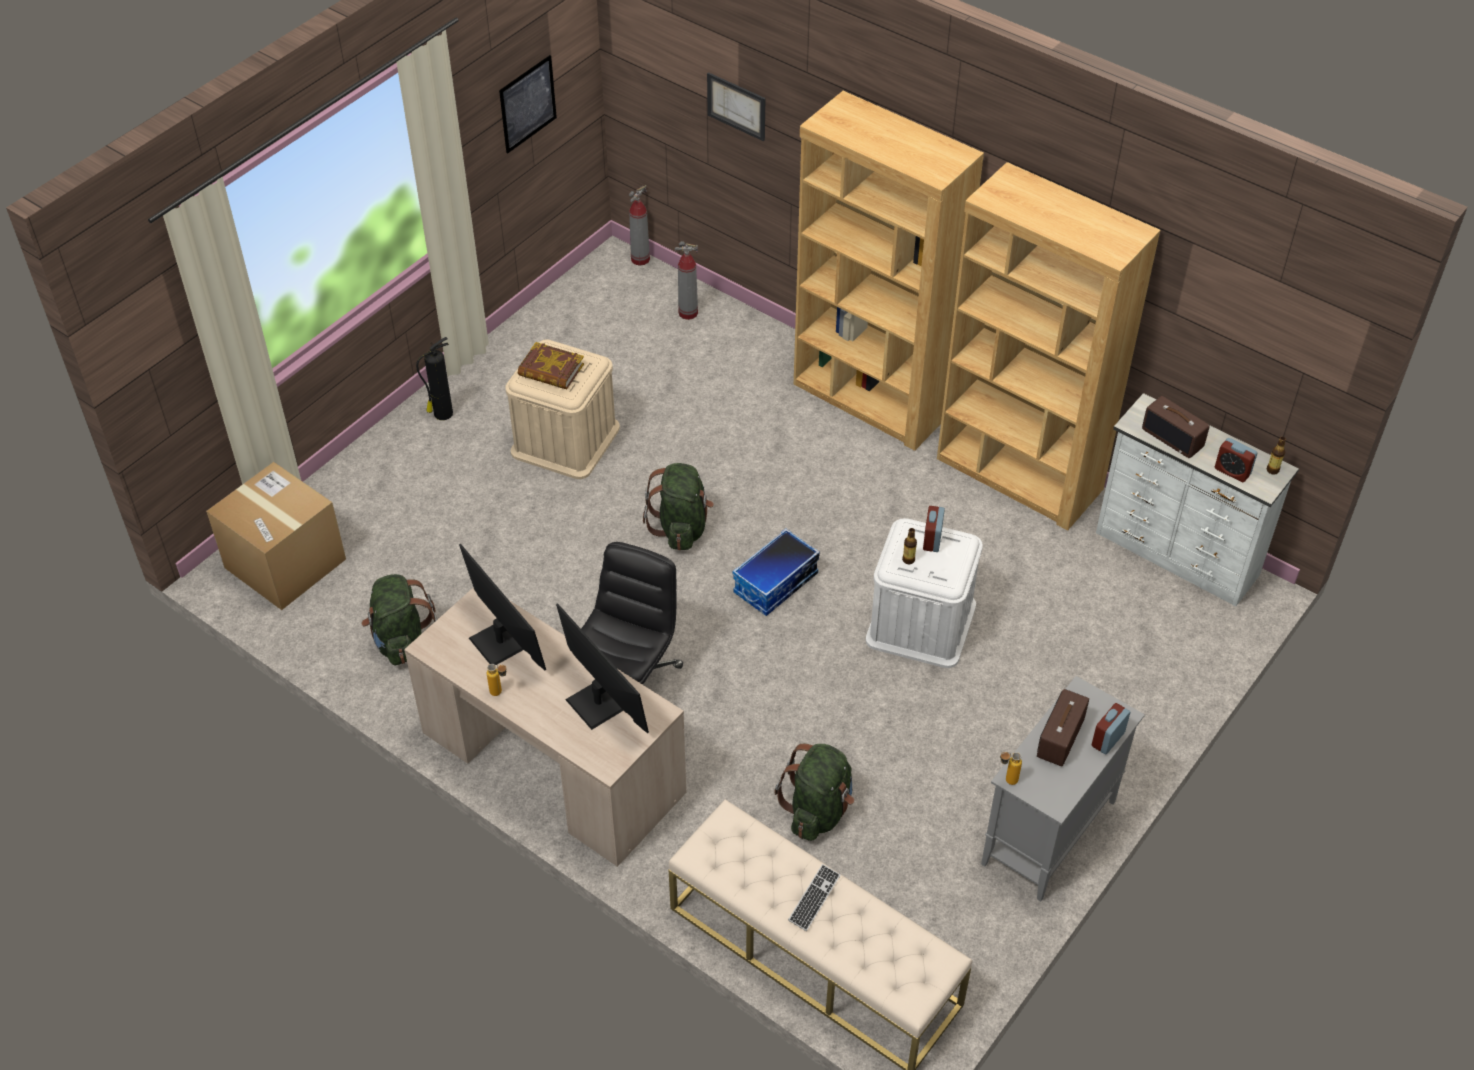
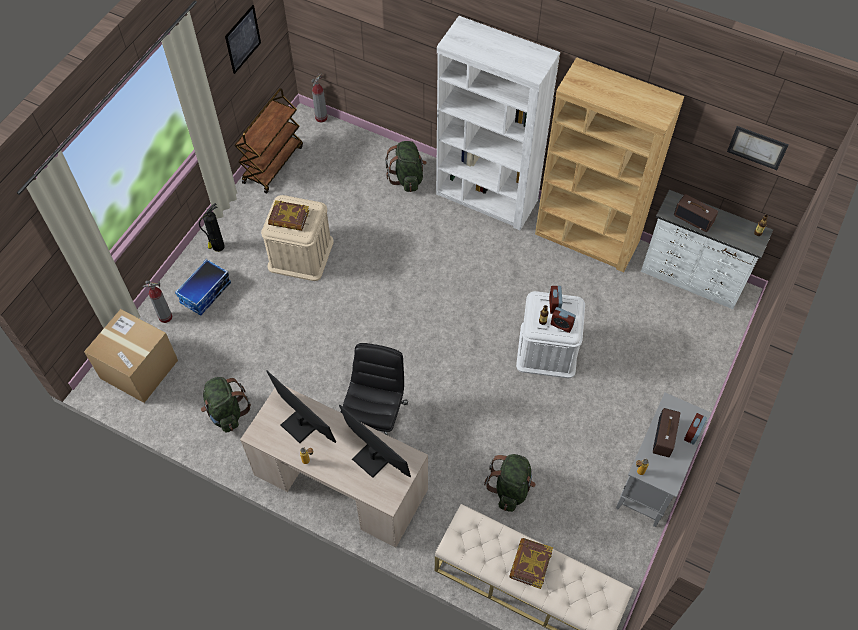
camera: 10 degrees left, 10 degrees up
(552, 312) = (273, 164): none -> brown cart
(681, 527) = (386, 305): green backpack -> green backpack (407, 178)
(688, 313) = (359, 152): fire extinguisher -> fire extinguisher (165, 317)
(736, 106) = (382, 25): picture -> picture (757, 147)
(776, 584) = (453, 336): storage box -> storage box (206, 293)
(814, 898) = (530, 564): keyboard -> book
(871, 399) = (486, 198): brown bookcase -> white bookcase
(1232, 471) = (734, 237): alarm clock -> alarm clock (561, 325)

